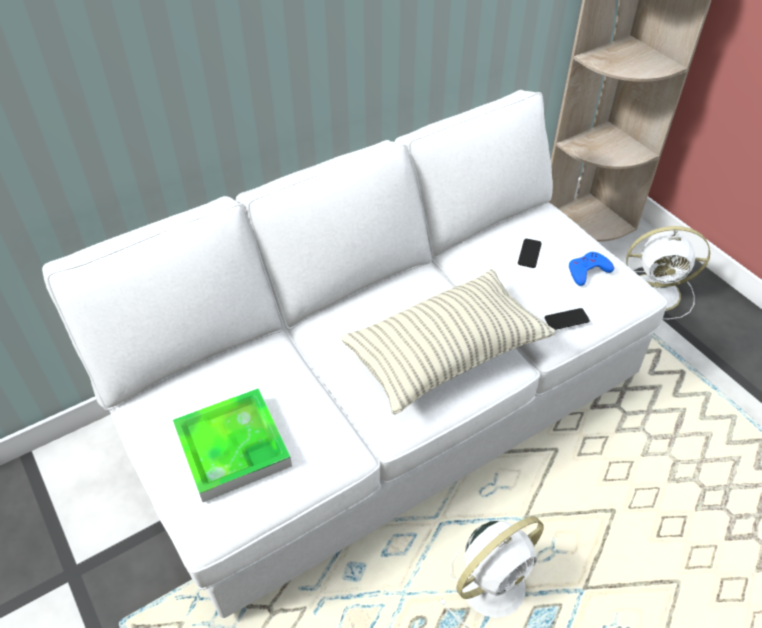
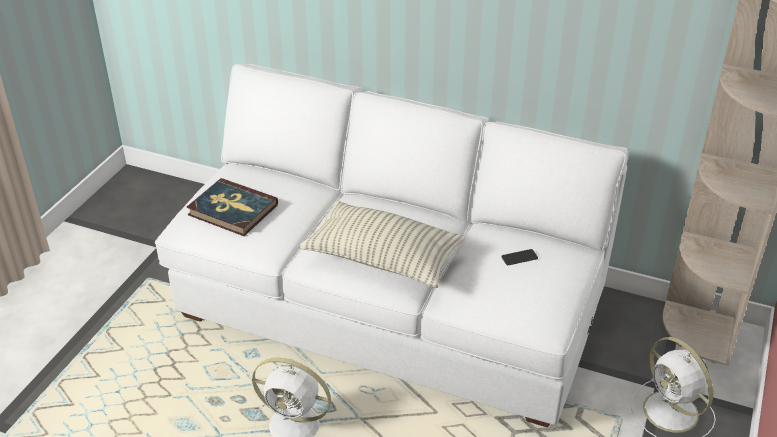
camera: 55 degrees right, 10 degrees down
(233, 447) = (232, 210): tray -> book
(566, 319) = (473, 300): phone -> none
(587, 271) = (535, 292): blue game controller -> none

